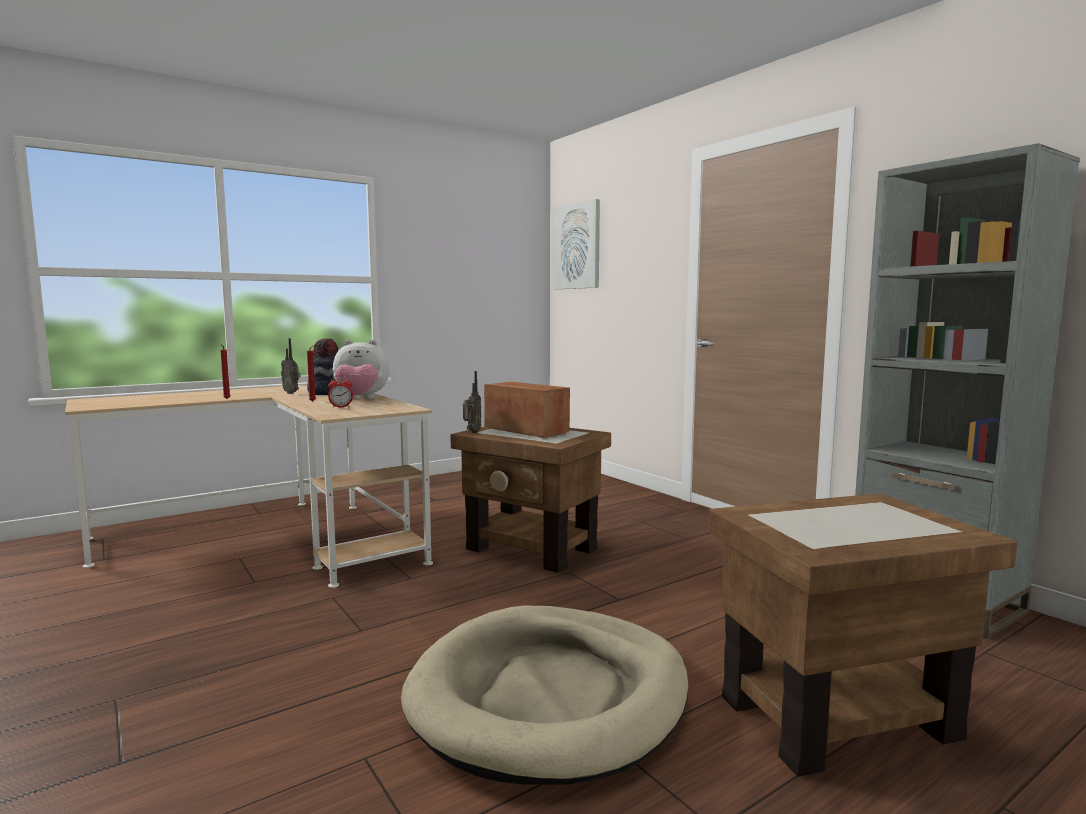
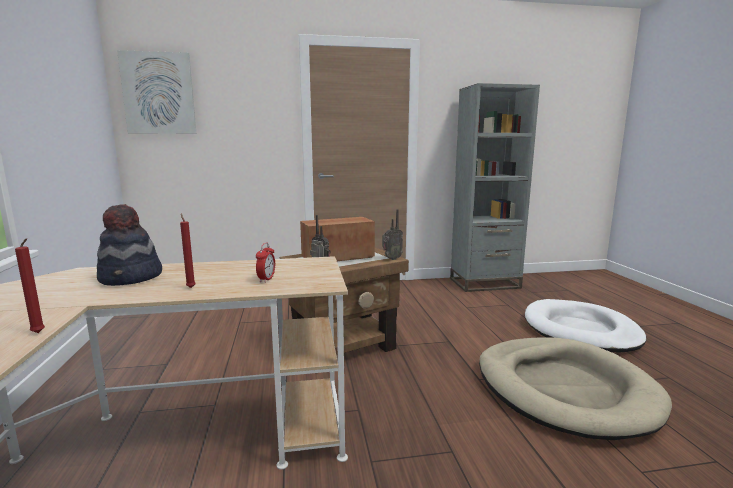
camera: 65 degrees left, 5 degrees up
(292, 393) = (73, 294): radio -> radio (391, 259)
(361, 399) = (217, 270): plush toy -> none
(835, 715) = (580, 330): brown side table -> white dog bed

